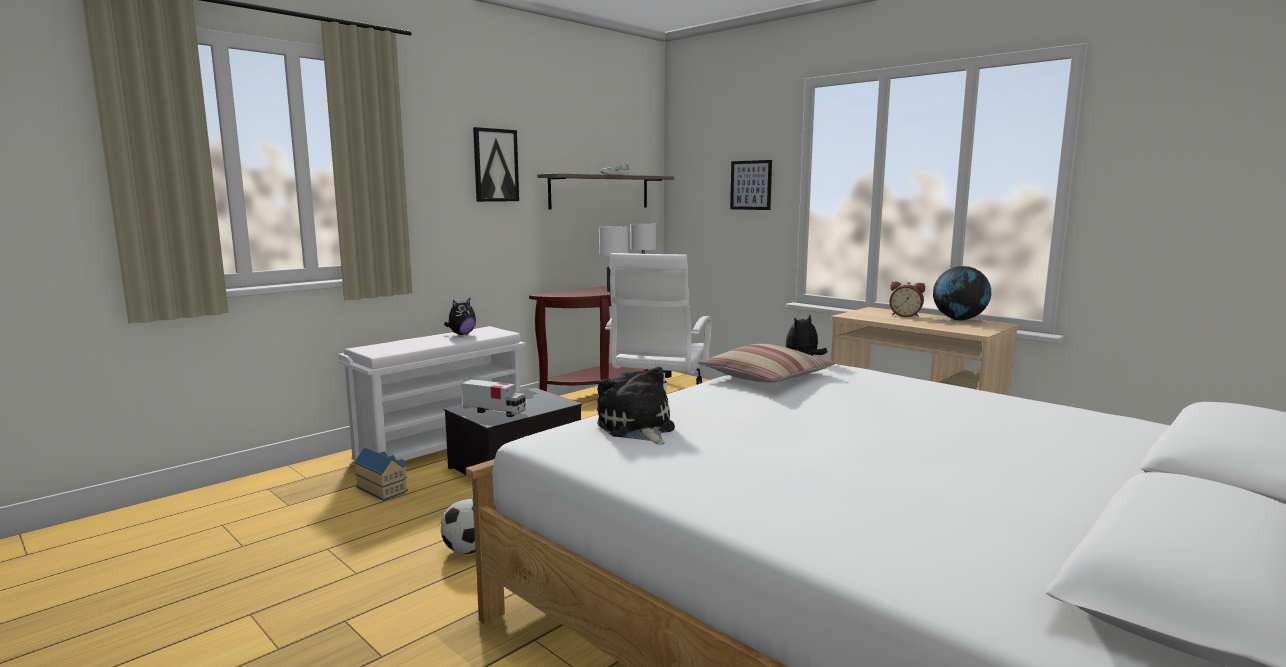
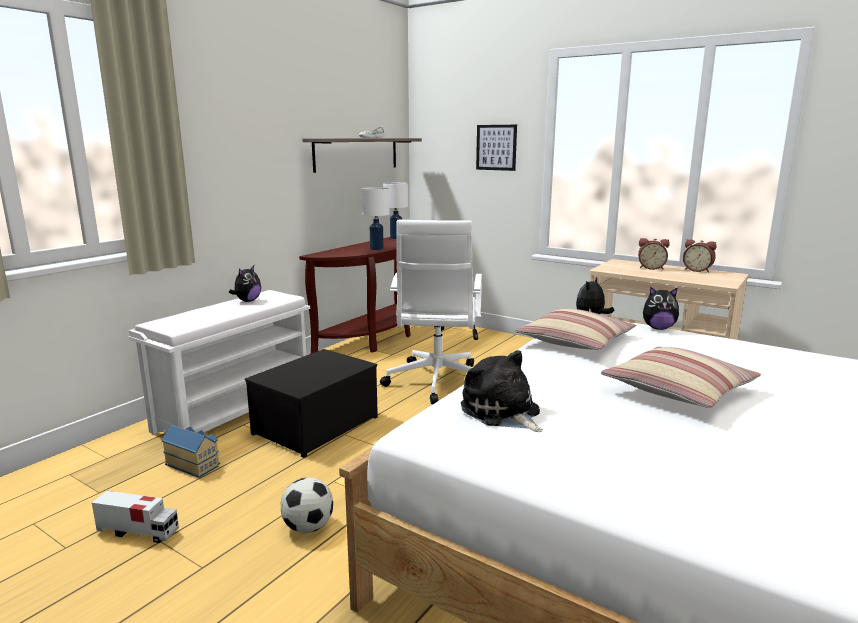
camera: 10 degrees left, 5 degrees up
(494, 411) = (298, 379): toy truck -> toy truck (139, 532)
(495, 165) = (264, 130): picture -> none
(839, 421) = (678, 390): none -> pillow
(871, 371) = (658, 328): none -> plush toy
(959, 319) = (697, 270): globe -> alarm clock

